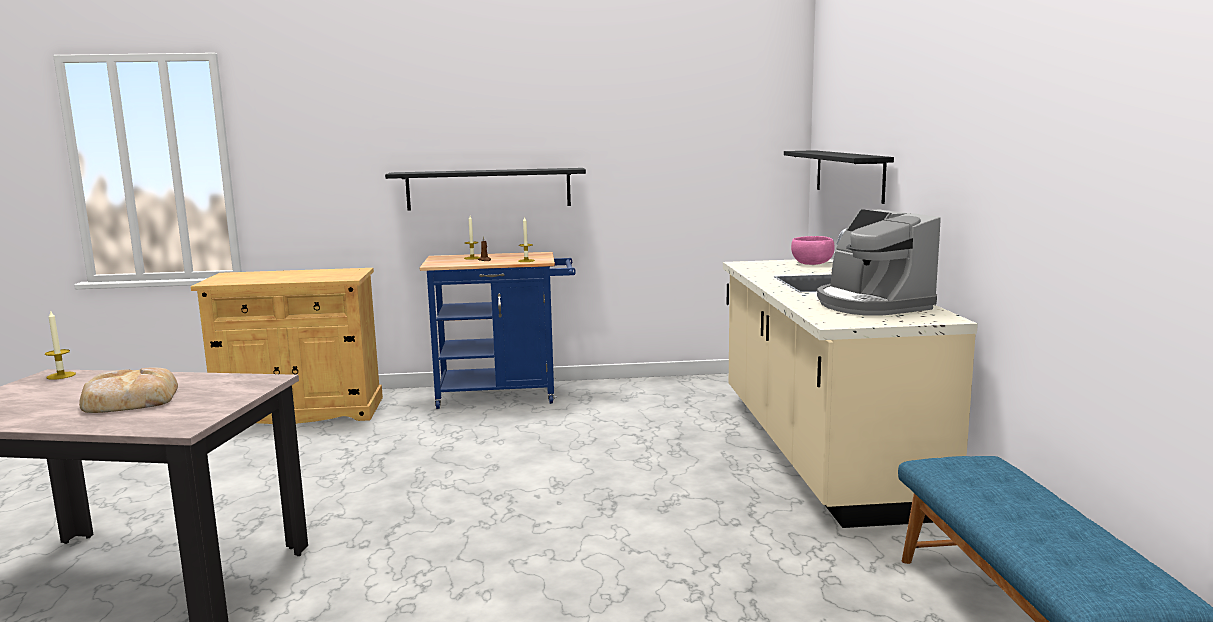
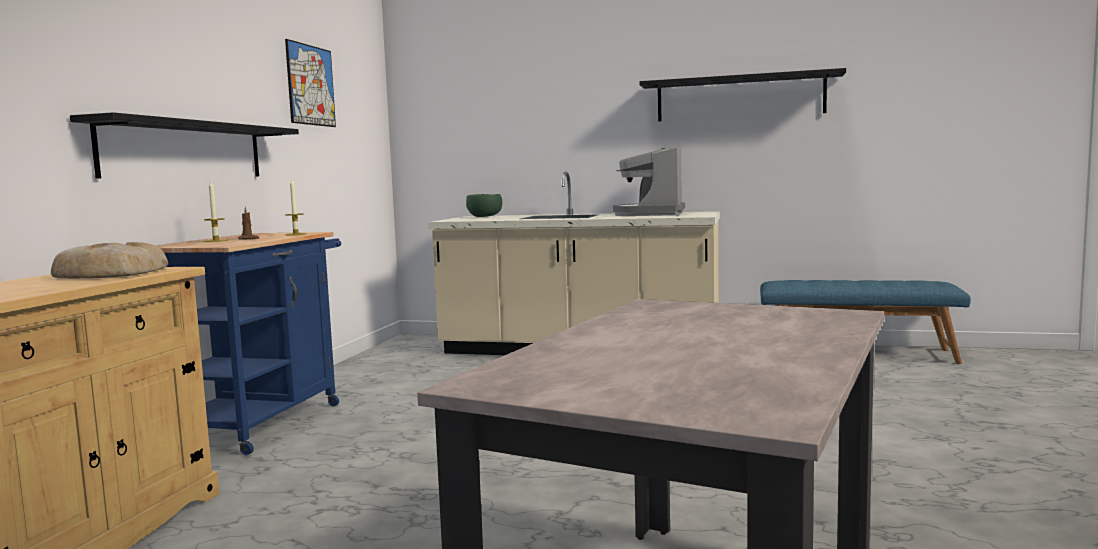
camera: 70 degrees left, 5 degrees down
(61, 375) = (502, 376): candle -> none
(129, 400) = (711, 335): bread -> bread (110, 273)
(657, 120) = (311, 85): none -> picture
(812, 264) = (485, 216): pink bowl -> green bowl
(848, 174) = (486, 142): black shelf -> black shelf (740, 98)
(871, 305) = (651, 214): coffee machine -> coffee machine turned 105 degrees clockwise

